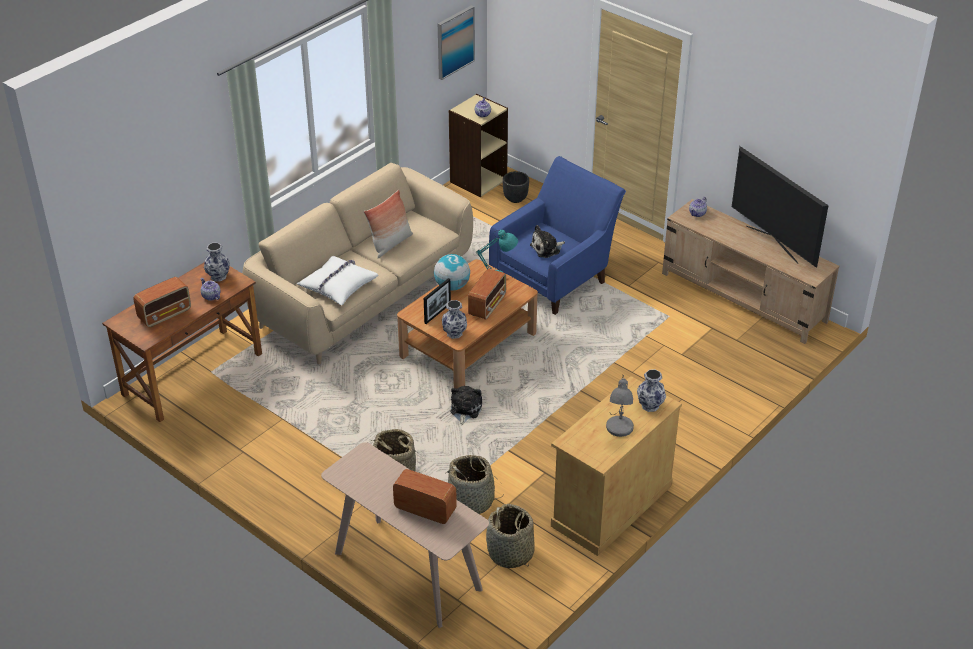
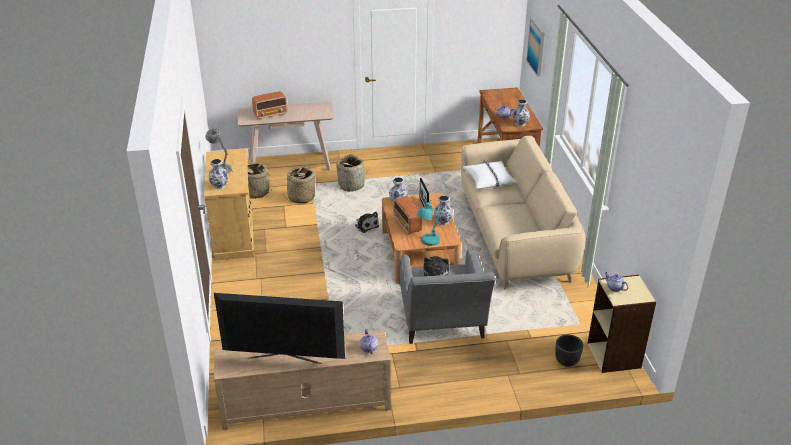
camera: 130 degrees right, 5 degrees down
(165, 314) = (503, 102): radio -> none
(390, 244) = (511, 213): pillow -> none
(452, 286) = (443, 221): globe -> vase
(455, 42) = (658, 223): picture -> picture (536, 46)
(555, 277) = (443, 324): blue armchair -> grey armchair

